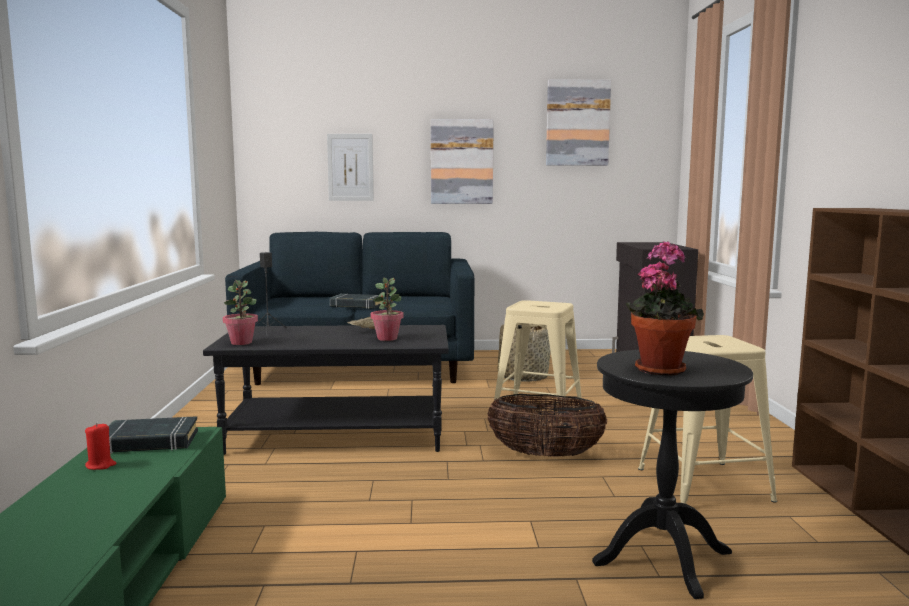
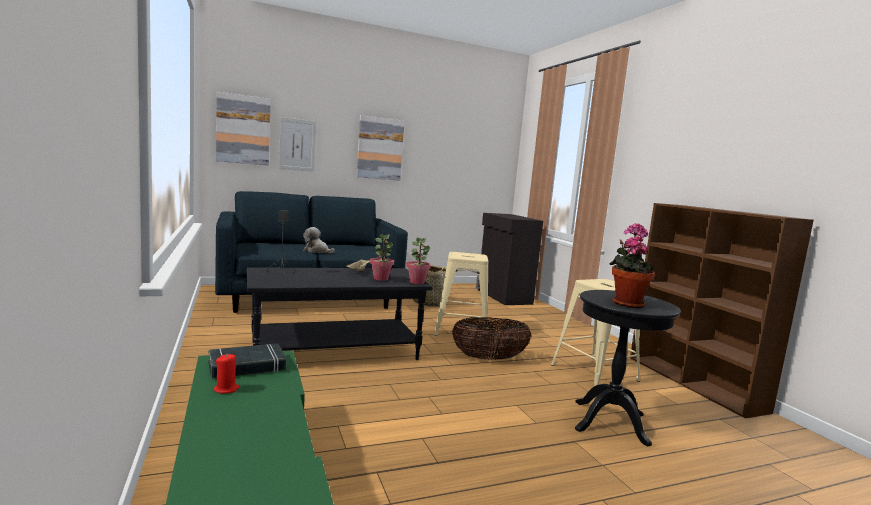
camera: 20 degrees left, 0 degrees up
(241, 342) = (272, 281): potted plant -> potted plant (417, 282)
(357, 305) = (317, 251): black book -> plush toy
(577, 123) = (458, 130): picture -> picture (243, 129)

